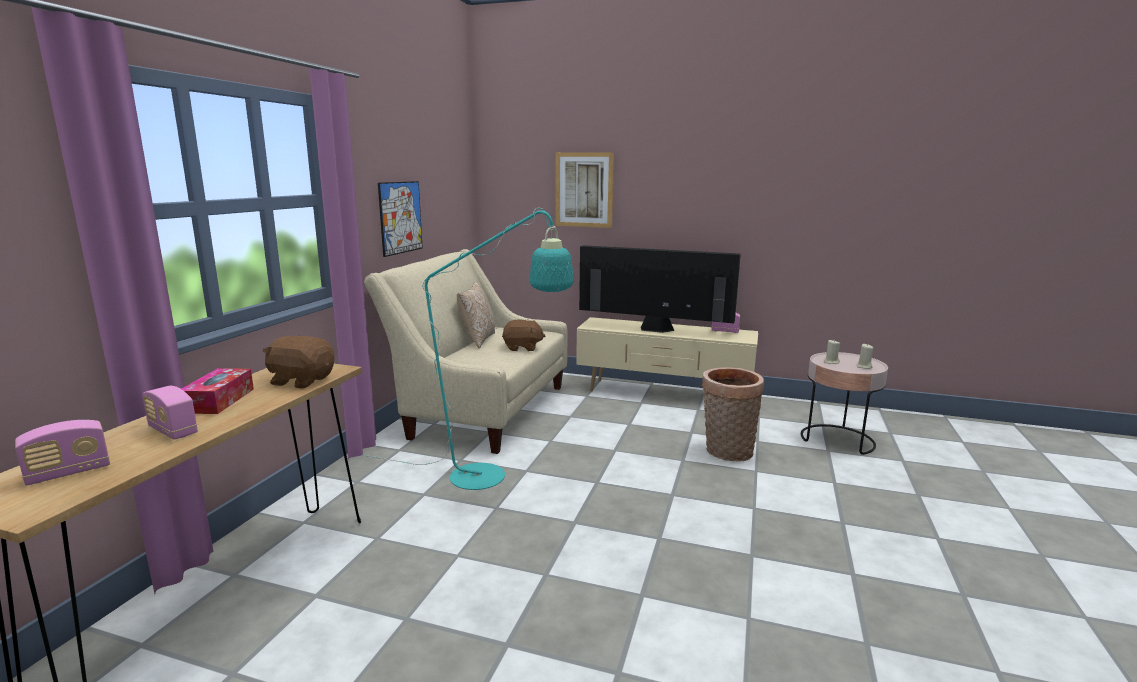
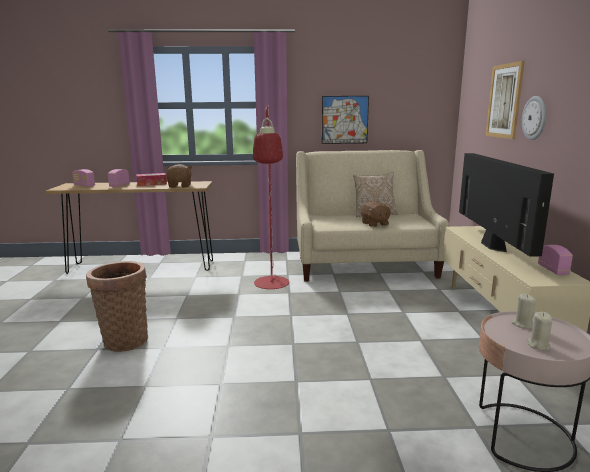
camera: 70 degrees right, 0 degrees up
(491, 478) = (271, 286): turquoise floor lamp -> red floor lamp
(643, 207) = (535, 118): none -> wall clock
(726, 452) = (395, 361): basket -> basket (124, 340)

